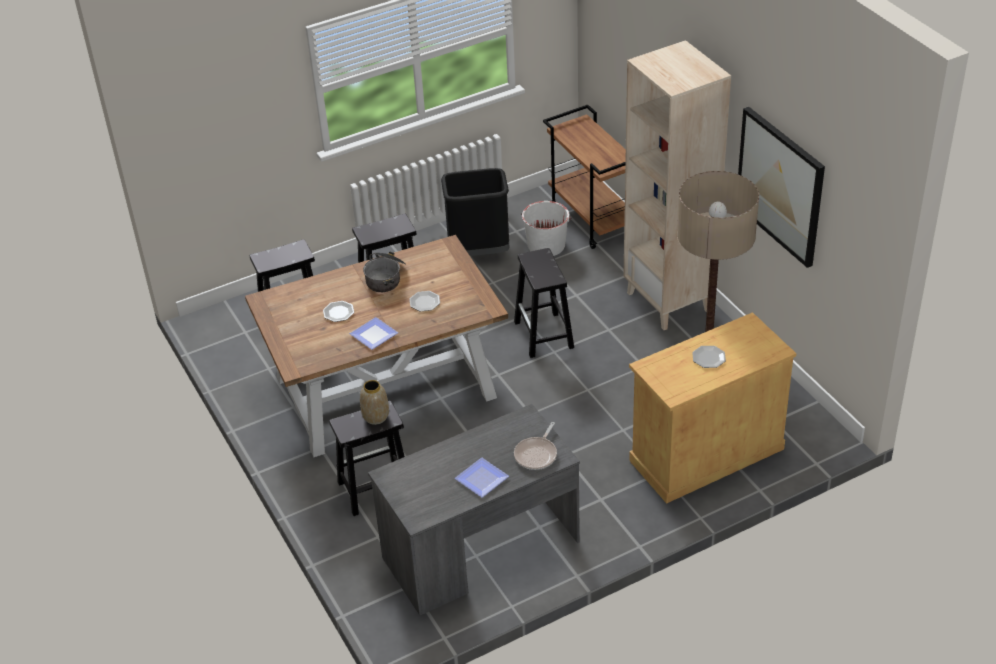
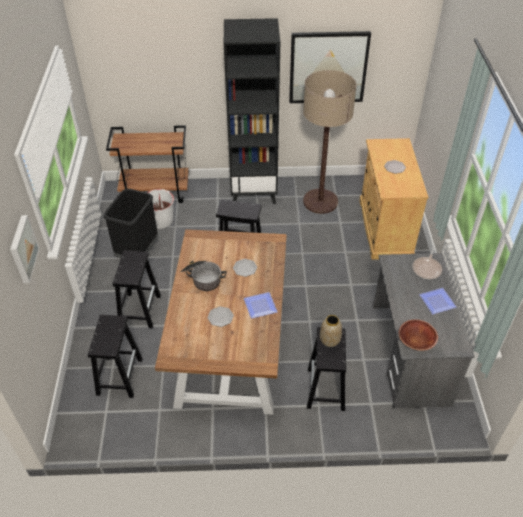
camera: 65 degrees left, 5 degrees up
(256, 112) = (22, 249): none -> picture
(401, 477) = (416, 341): none -> brown bowl
(537, 454) = (427, 269): frying pan -> frying pan turned 60 degrees clockwise
(669, 302) = (254, 192): beige bookcase -> black bookcase

